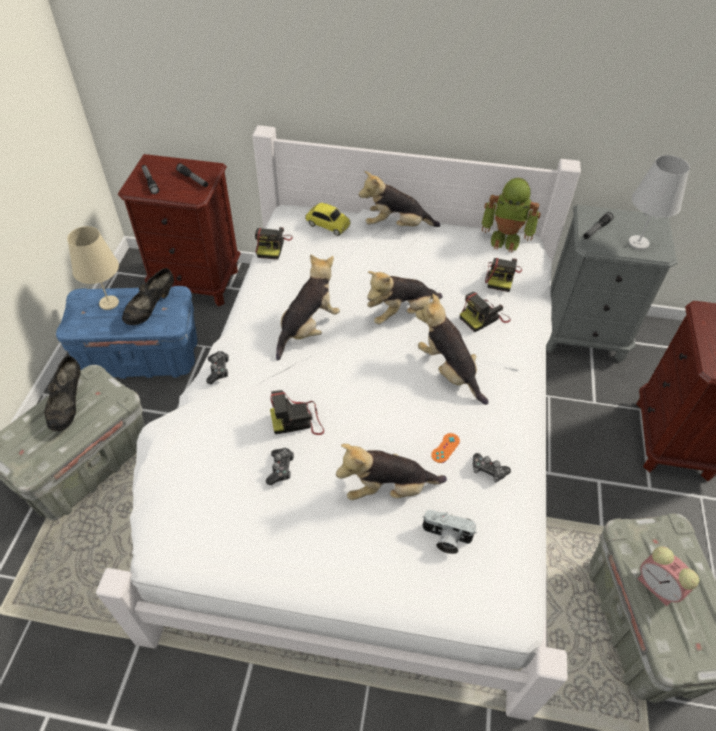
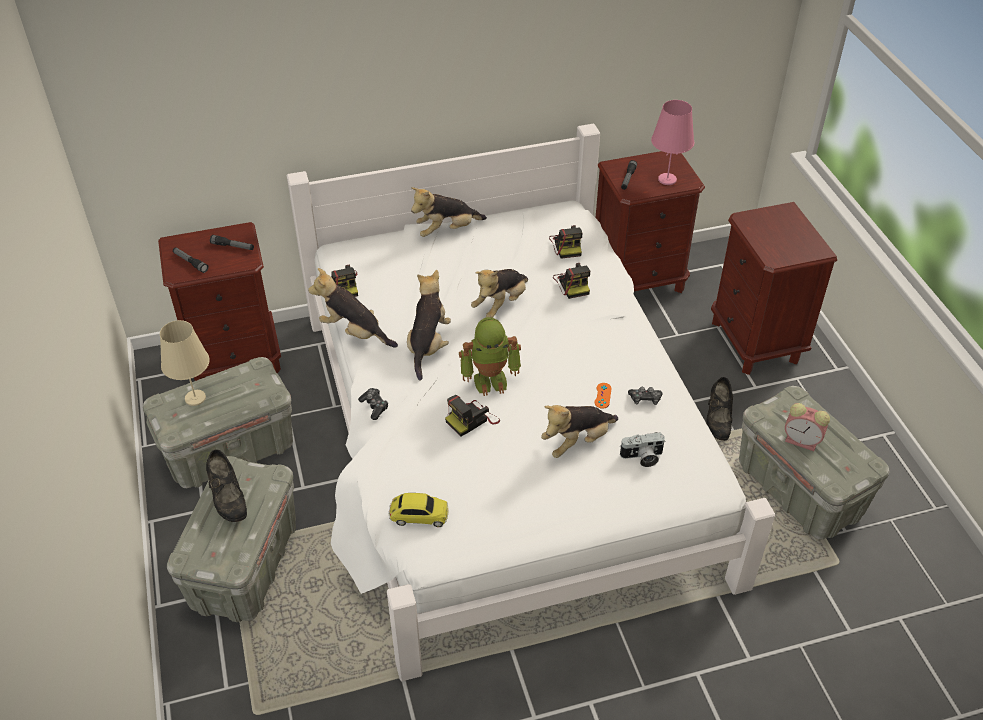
camera: 25 degrees left, 5 degrees down
(142, 357) = (230, 449): blue storage box -> grey storage box
(151, 308) = (243, 388): black shoe -> black shoe (718, 421)
(280, 469) = (483, 460): game controller -> none
(327, 225) = (382, 250): toy car -> toy car (419, 516)
(449, 371) = (569, 337): plush toy -> plush toy (354, 332)
(484, 317) = (572, 284): camera -> camera turned 45 degrees counterclockwise
(506, 239) = (551, 211): toy robot -> toy robot (490, 379)
(583, 335) = (638, 280): grey nightstand -> brown nightstand
(638, 243) = (667, 179): white table lamp -> pink table lamp

